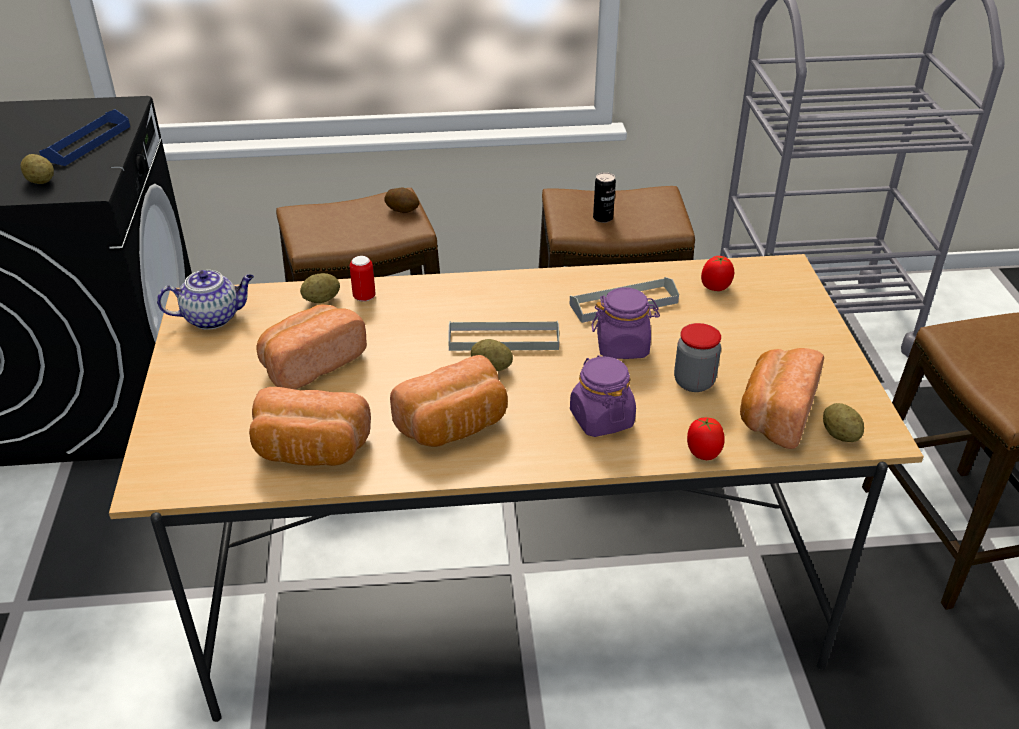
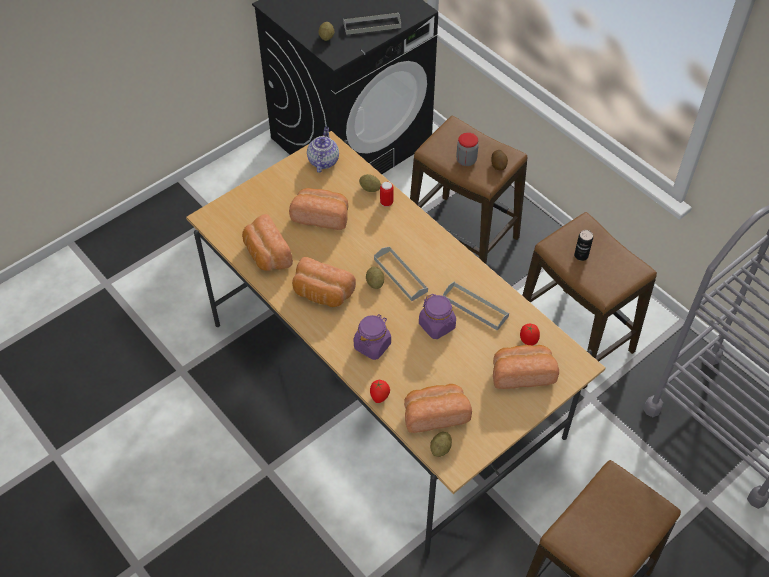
camera: 55 degrees right, 15 degrees up
(87, 143) = (372, 25): blue tray -> grey tray
(213, 317) = (323, 160): teapot -> teapot turned 120 degrees counterclockwise
(694, 382) = (432, 369): jar -> jar (466, 160)
(764, 314) = (522, 373): none -> bread

